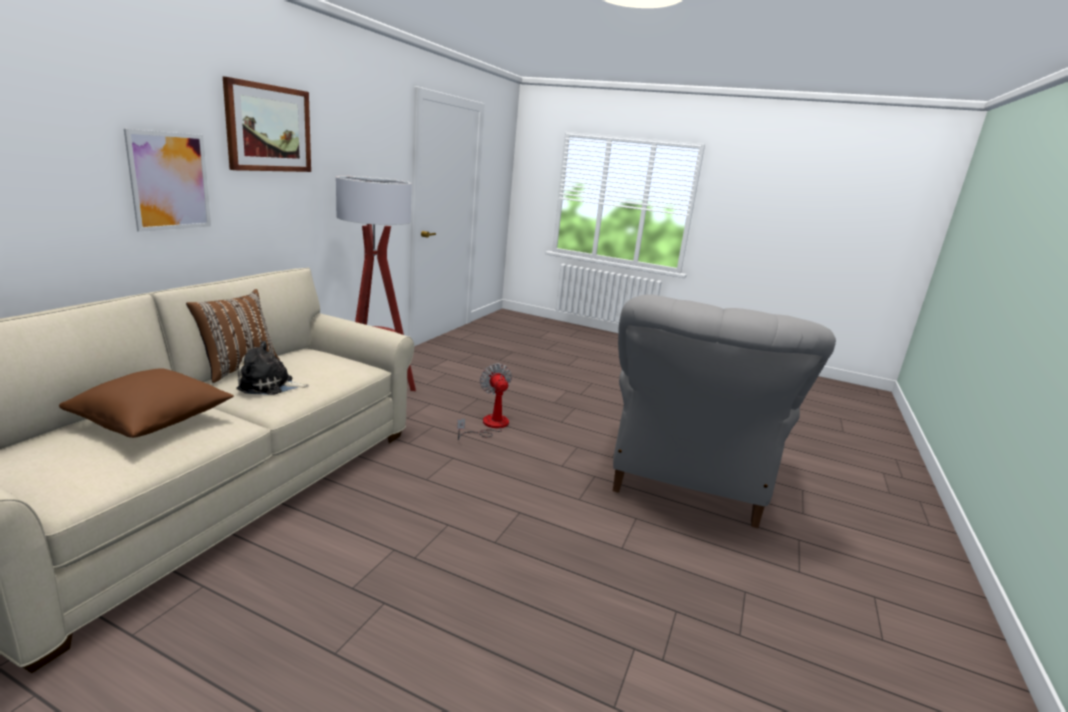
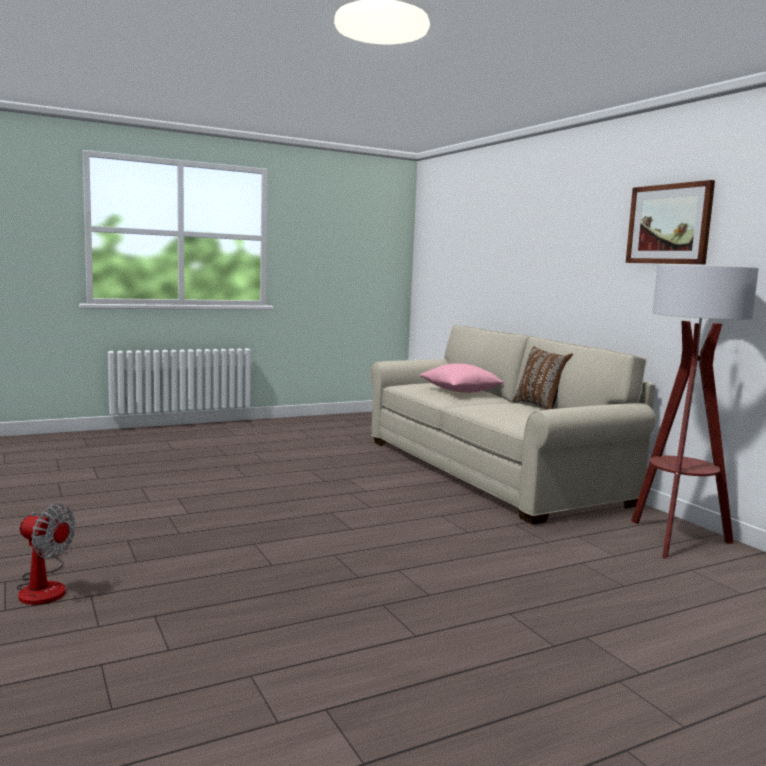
camera: 130 degrees right, 10 degrees down
(153, 422) = (460, 392): brown pillow -> pink pillow
(170, 181) = (589, 271): picture -> none
(269, 385) = (497, 406): plush toy -> none
(489, 425) = (528, 566): fan -> fan (44, 587)
(687, 477) = (279, 629): grey armchair -> none

